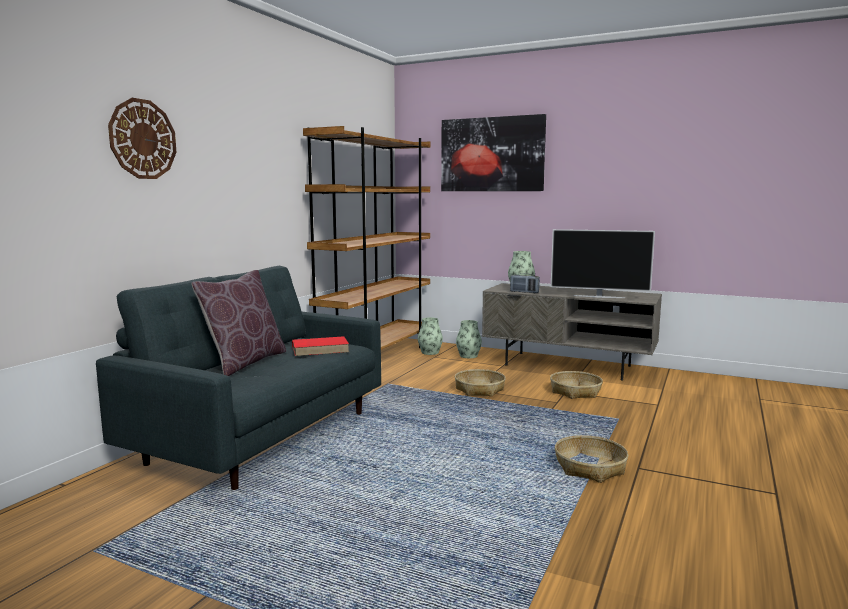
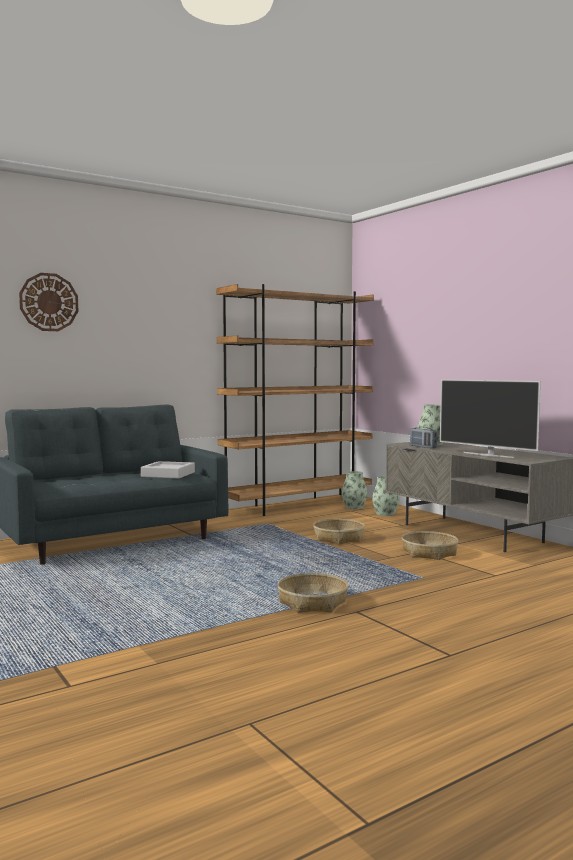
camera: 30 degrees right, 5 degrees down
(245, 362) = (99, 476): brown pillow -> none
(321, 349) = (168, 474): red book -> grey tray
(492, 154) = (424, 304): picture -> none

